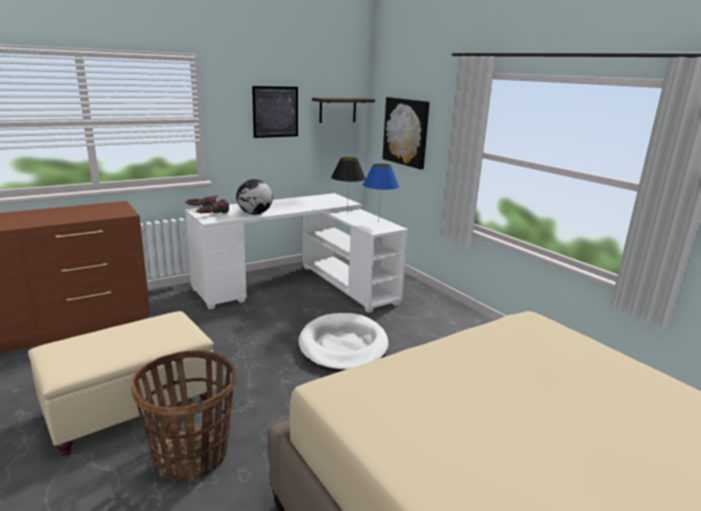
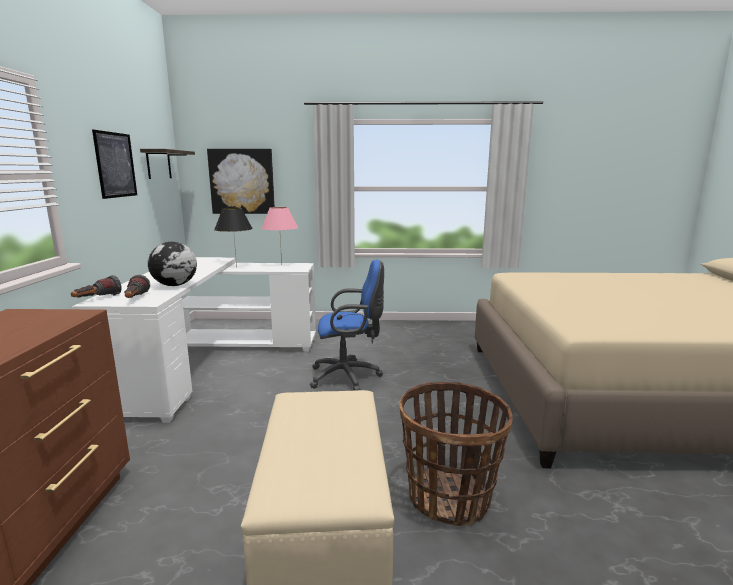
camera: 55 degrees left, 5 degrees down
(343, 346) = (348, 377): white dog bed -> blue office chair
(378, 222) = (281, 265): blue table lamp -> pink table lamp

